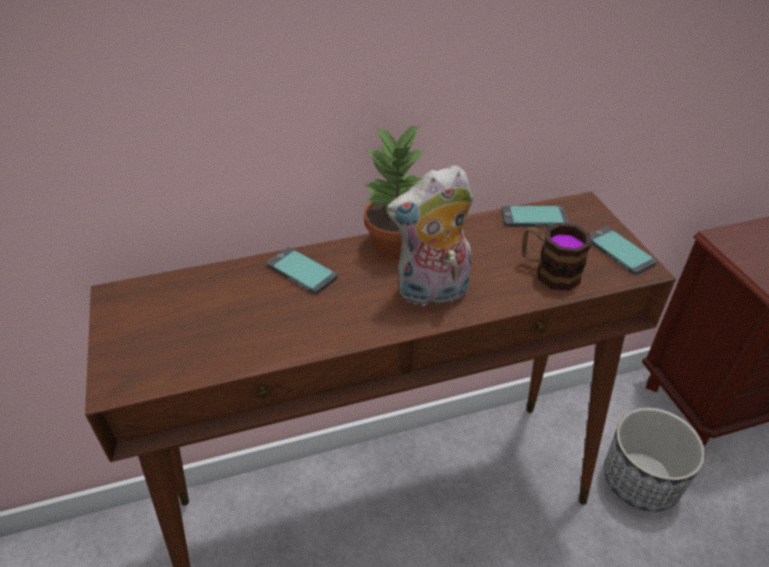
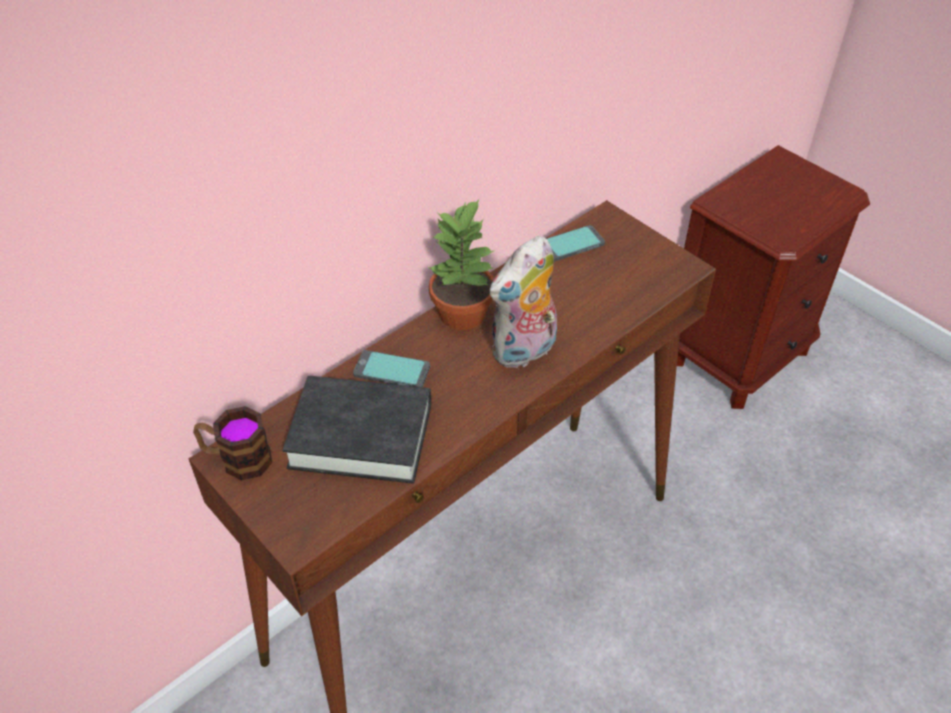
camera: 25 degrees left, 5 degrees up
(236, 316) = (361, 436): none -> black book
(549, 272) = (612, 297): mug -> mug (237, 459)
(619, 251) = (660, 257): phone -> none
(641, 479) = (701, 457): planter -> none

